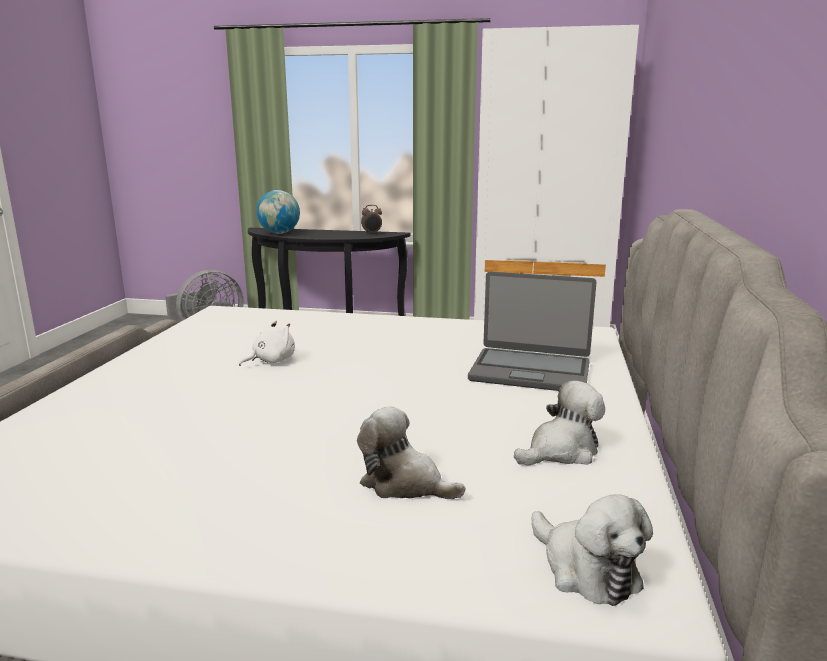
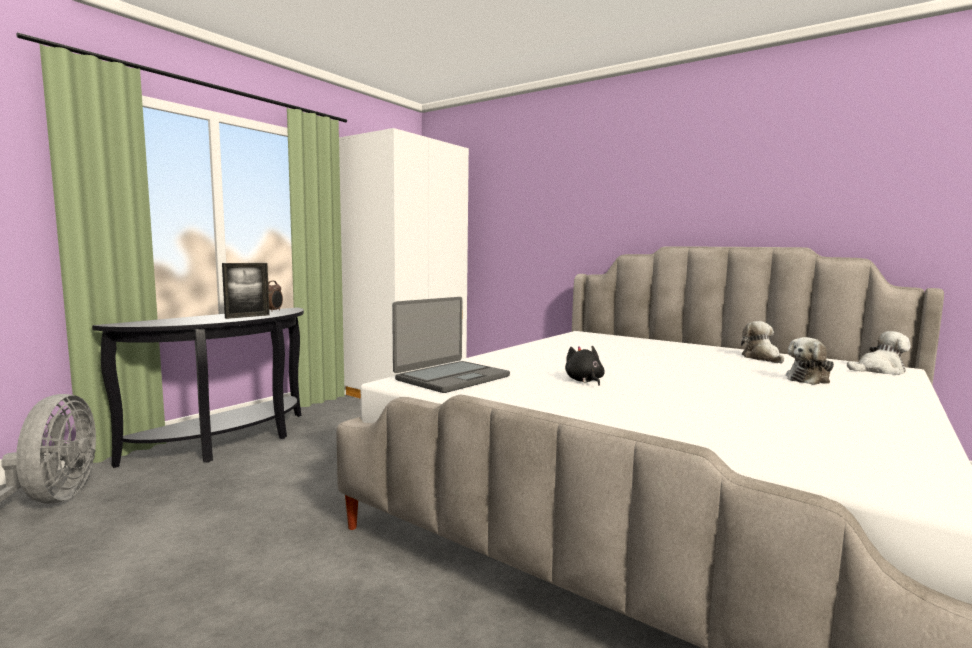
camera: 65 degrees left, 10 degrees down
(271, 361) = (584, 381): white plush toy -> black plush toy
(279, 233) = (179, 322): globe -> none
(329, 235) = (247, 316): none -> picture frame
(530, 371) = (645, 347): laptop -> laptop (451, 378)

